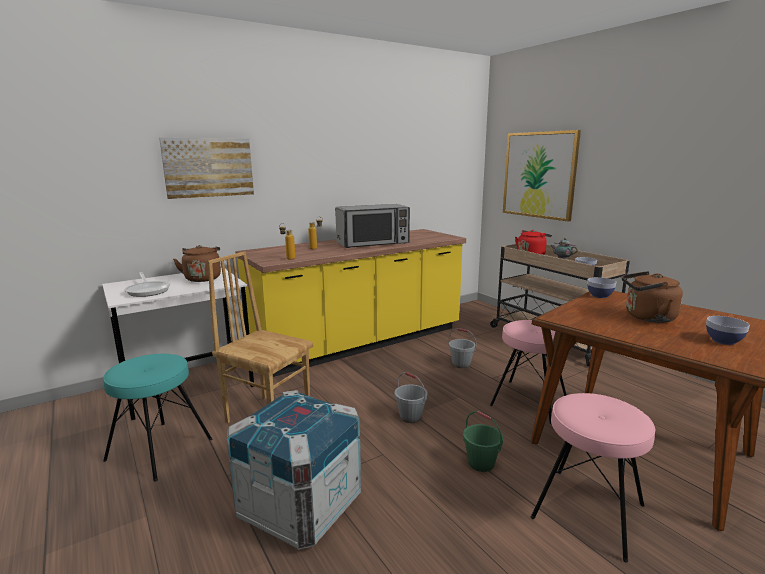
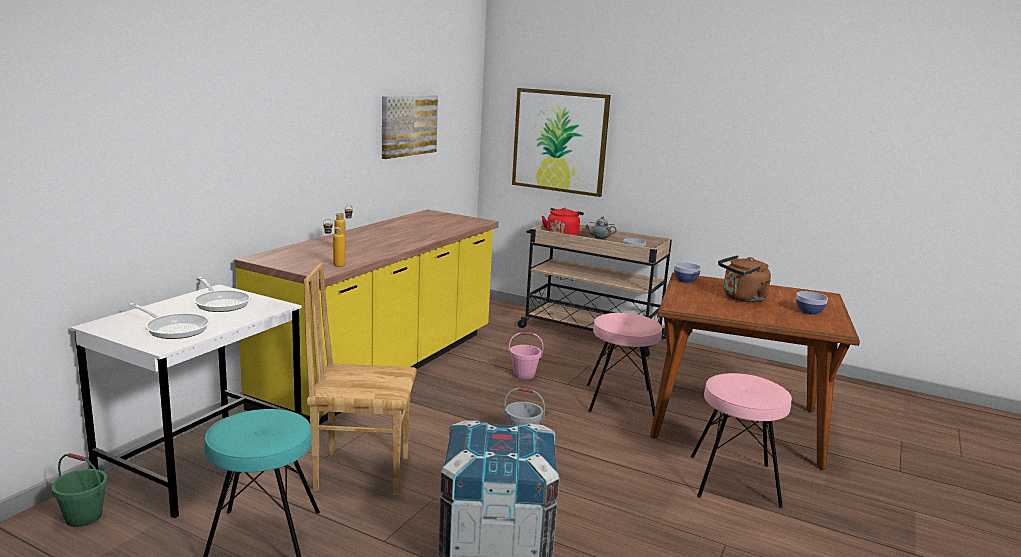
camera: 30 degrees left, 0 degrees up
(203, 278) = (221, 303): brown kettle -> frying pan
(208, 167) = (204, 142): picture -> picture (408, 125)
(373, 243) = (403, 235): microwave -> none
(461, 364) = (524, 375): grey bucket -> pink bucket
(480, 463) = (624, 465): green bucket -> green bucket (83, 517)

